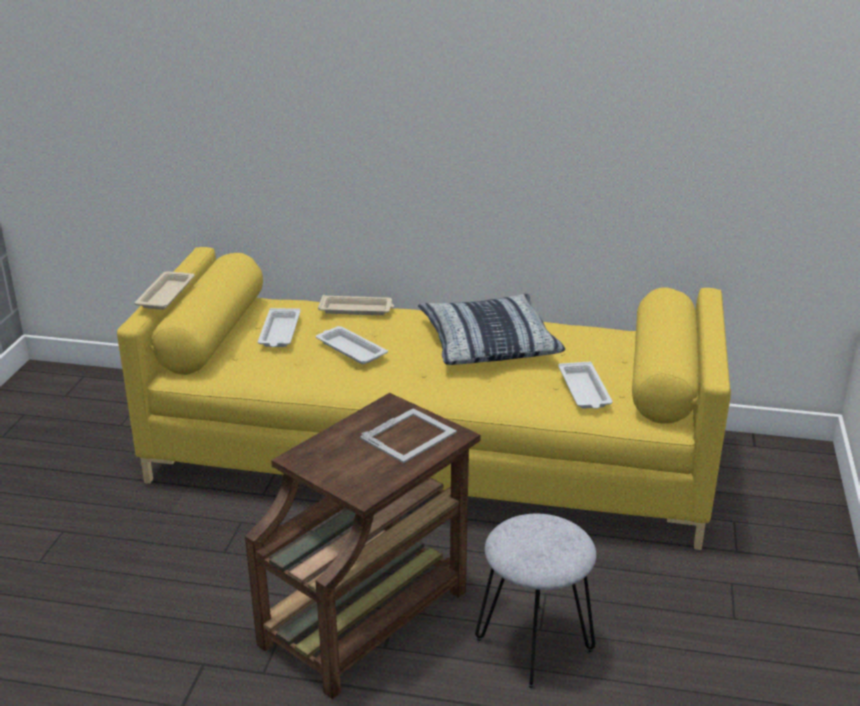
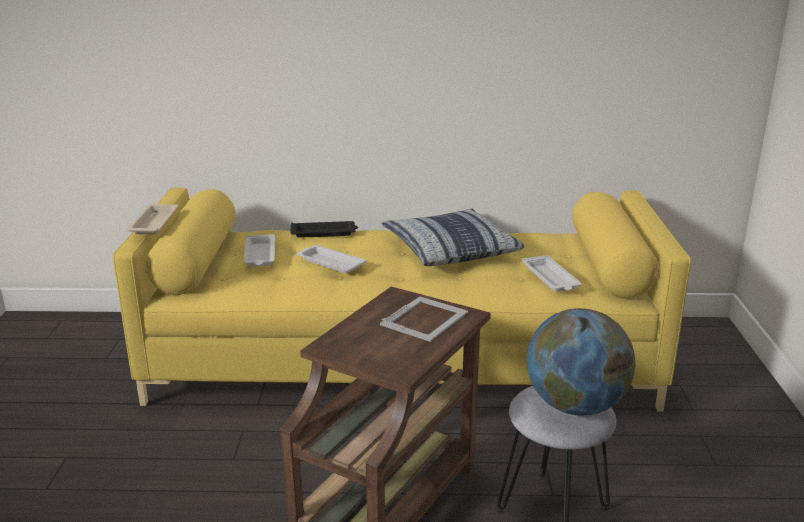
camera: 10 degrees left, 5 degrees down
(357, 309) = (324, 233): beige tray -> black tray
(552, 543) = (575, 406): none -> globe

